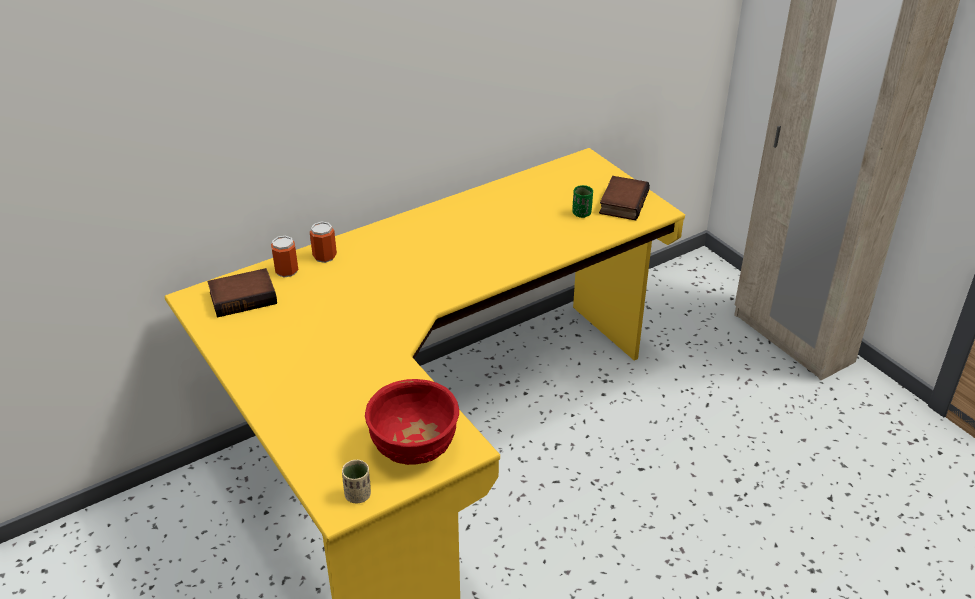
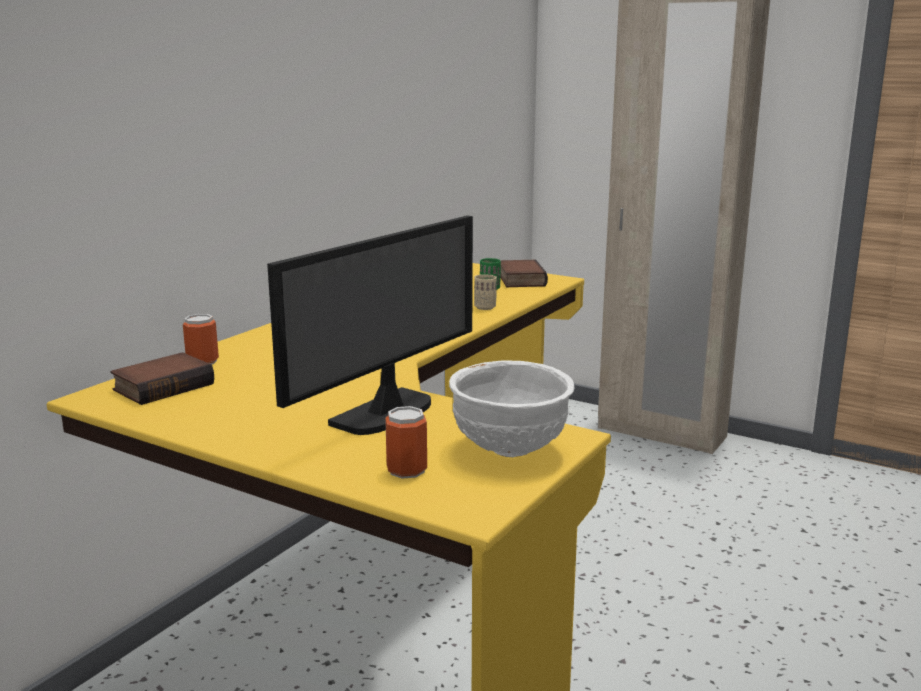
camera: 25 degrees left, 20 degrees down
(324, 256) = (241, 347): can -> can (407, 470)
(358, 495) = (485, 497): beige cup -> beige cup (485, 307)
(364, 379) = (386, 414): none -> monitor
(413, 450) = (510, 450): red bowl -> white bowl

